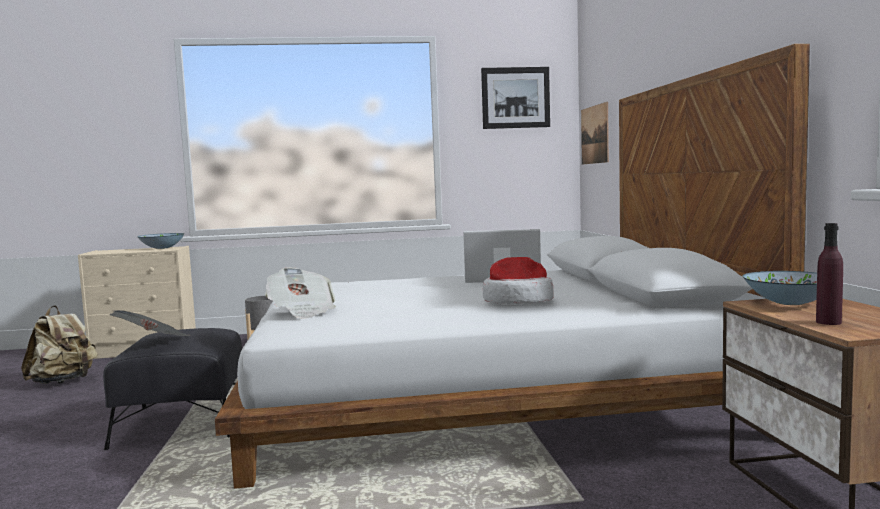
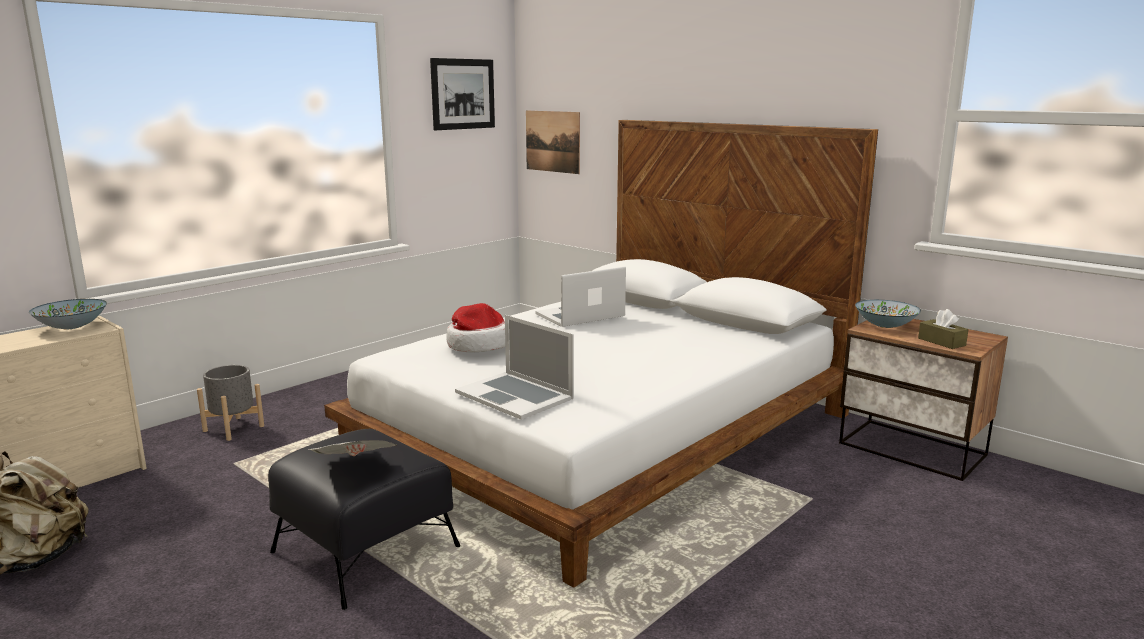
camera: 40 degrees left, 10 degrees up
(302, 311) = (515, 395): newspaper -> laptop
(517, 301) = (668, 345): hat -> hat (478, 345)
(828, 322) = (941, 342): purple bottle -> brown tissue box

